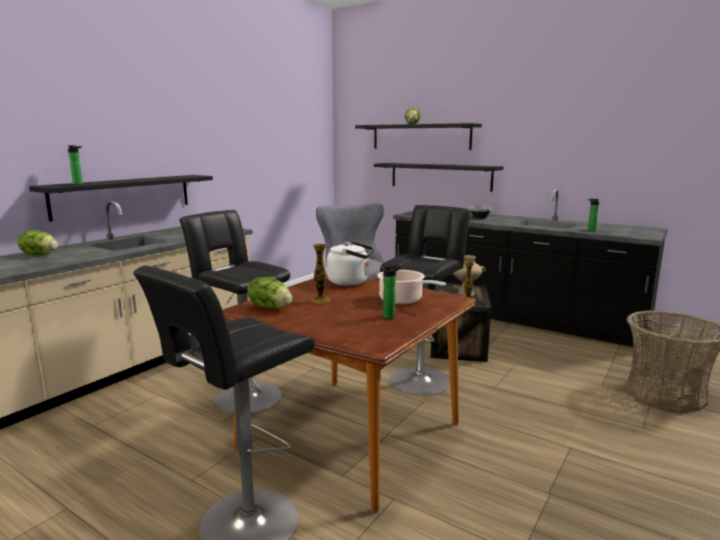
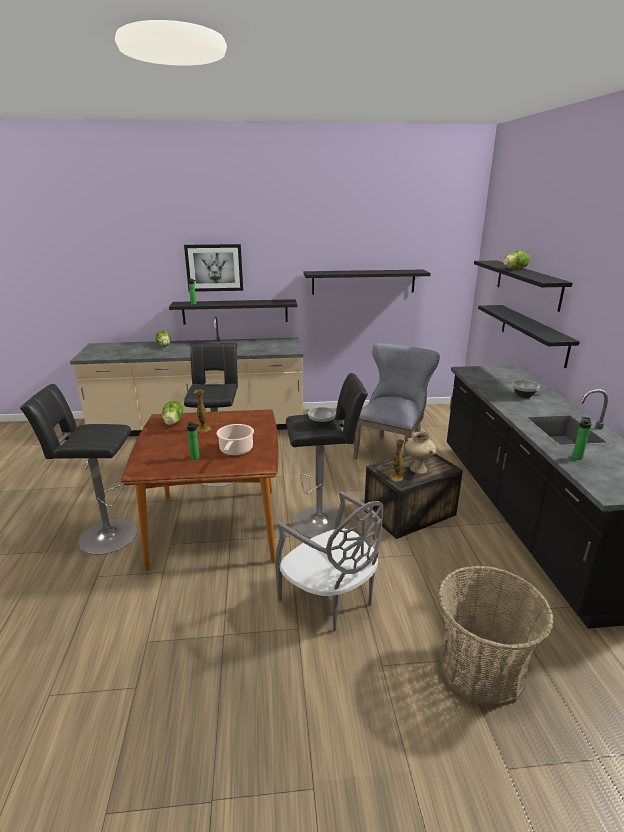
camera: 50 degrees right, 10 degrees up
(92, 132) = (214, 267): none -> picture
(255, 152) = (363, 281): none -> black shelf
(351, 282) = (256, 422): white kettle -> none
(425, 259) = (321, 424): none -> bowl
(542, 417) = (330, 599): none -> grey chair

